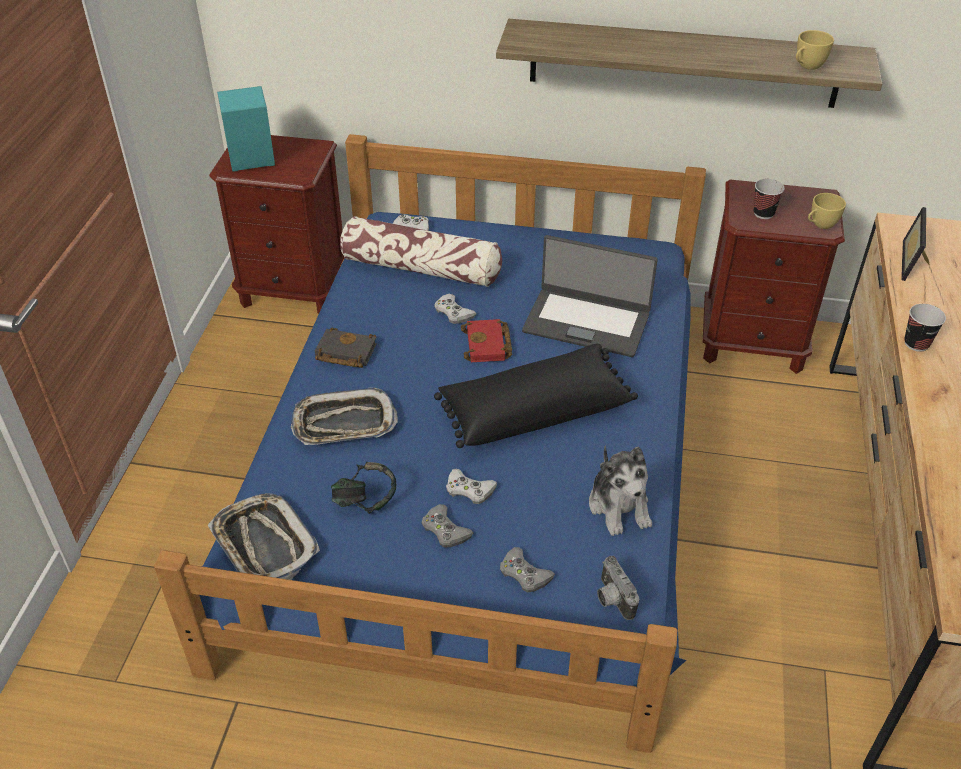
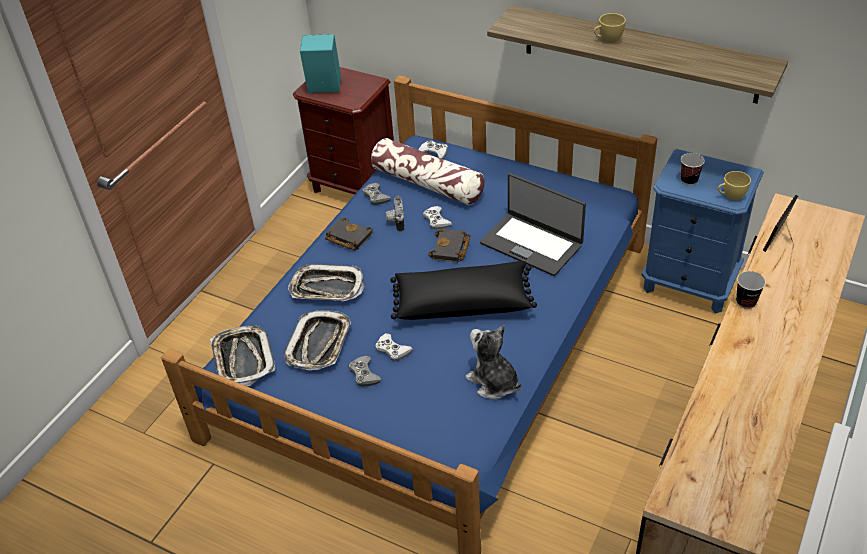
camera: 20 degrees right, 0 degrees up
(365, 502) = (319, 344): headphones -> tray
(488, 345) = (451, 249): red book -> black book
(524, 574) = (405, 415): grey game controller -> grey game controller (376, 196)
(611, 599) = (457, 445): camera -> camera (395, 221)
(619, 506) = (493, 382): plush toy -> plush toy turned 135 degrees clockwise
(752, 344) = (689, 283): brown nightstand -> blue nightstand
(807, 66) = (720, 70): yellow cup -> yellow cup (607, 40)

